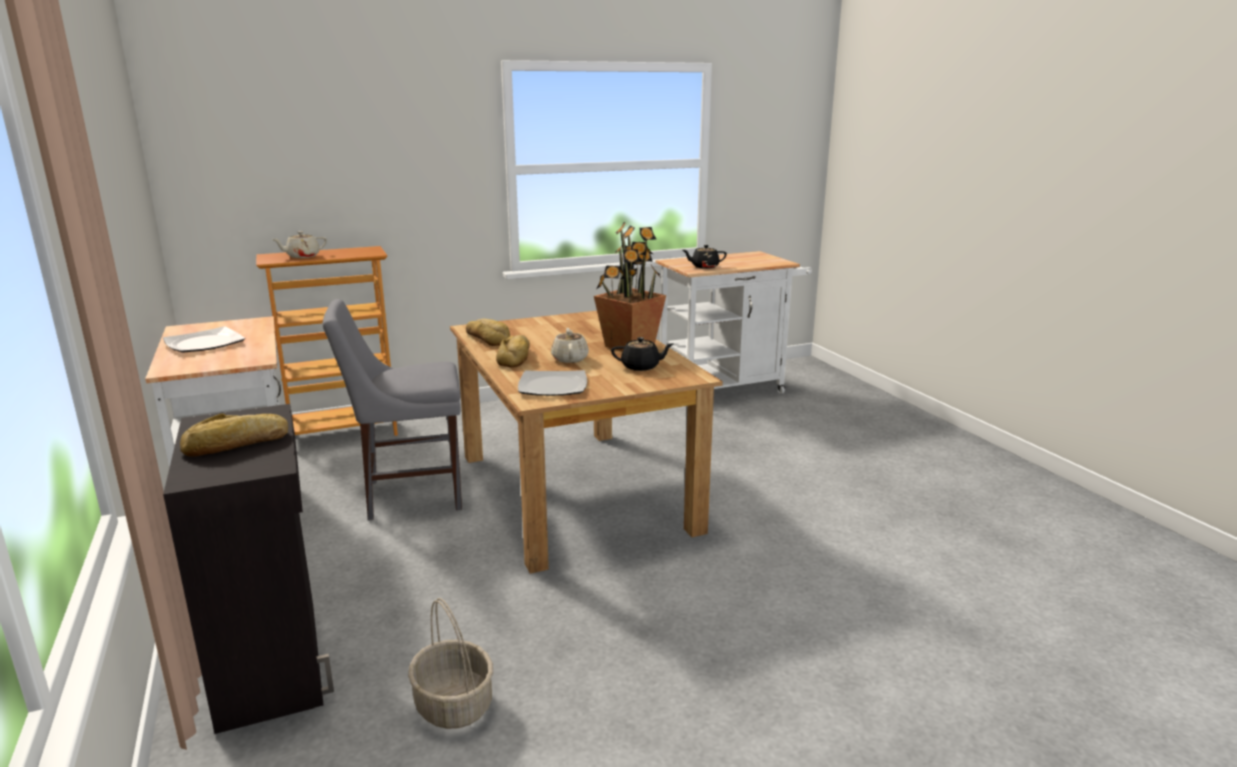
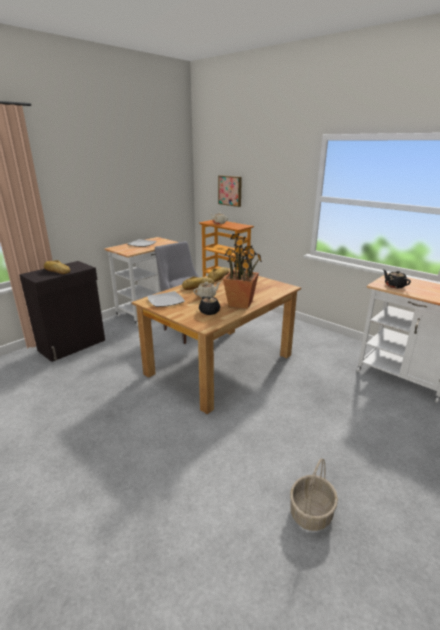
camera: 65 degrees right, 5 degrees up
(292, 181) = (230, 190): none -> picture
(455, 705) = (54, 385): basket -> basket (311, 513)

